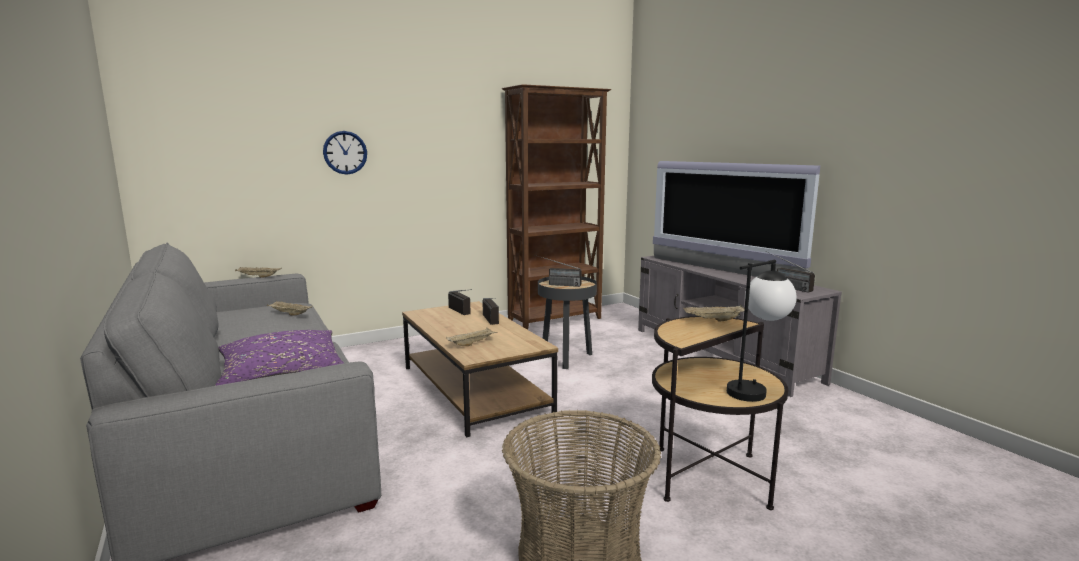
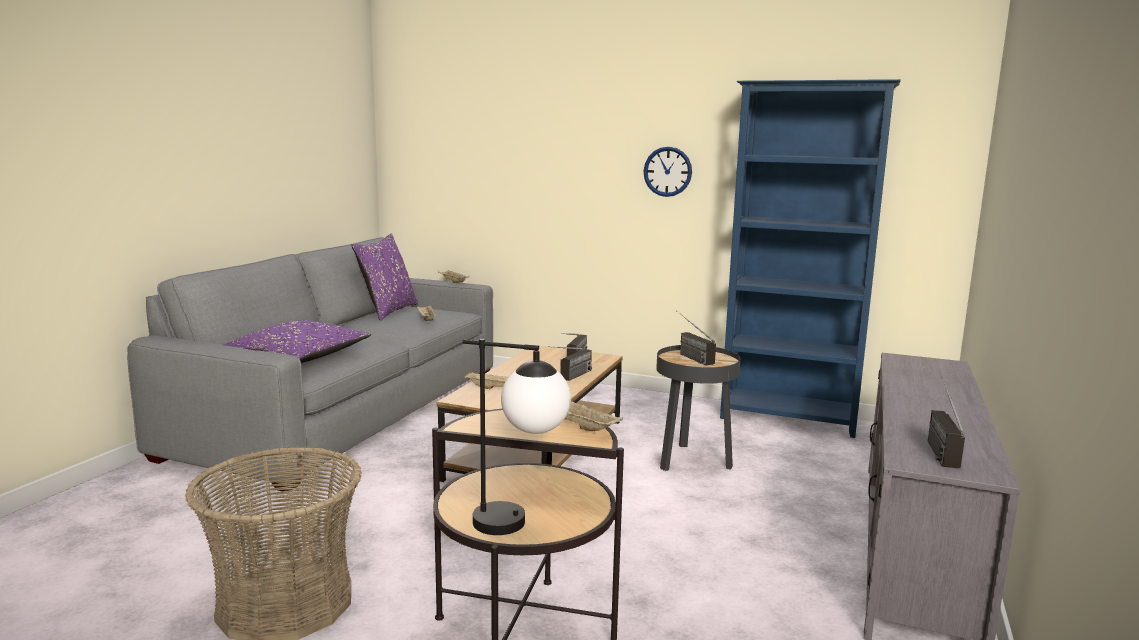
camera: 50 degrees right, 0 degrees up
(223, 319) = (387, 311): none -> purple pillow
(345, 152) = (551, 164): wall clock -> wall clock (667, 171)
(556, 320) = (789, 419): brown bookcase -> blue bookcase
(721, 270) = (930, 399): television -> none

